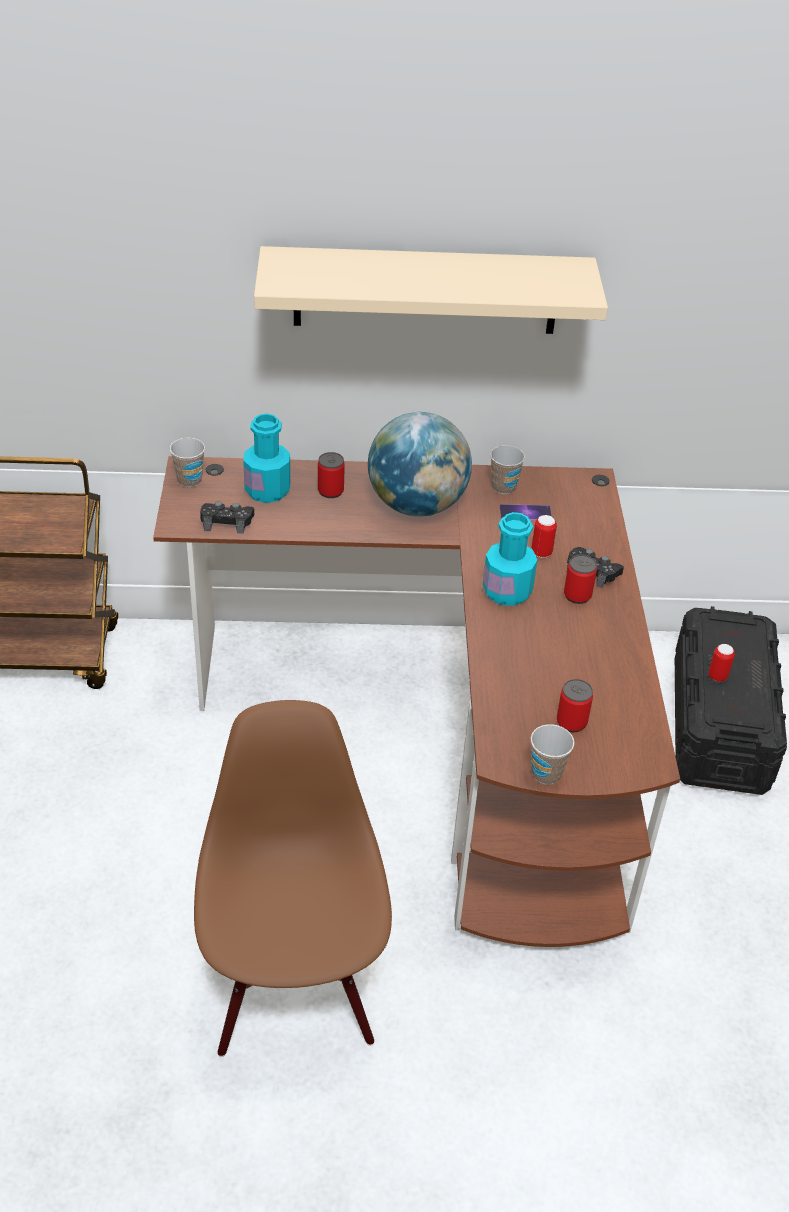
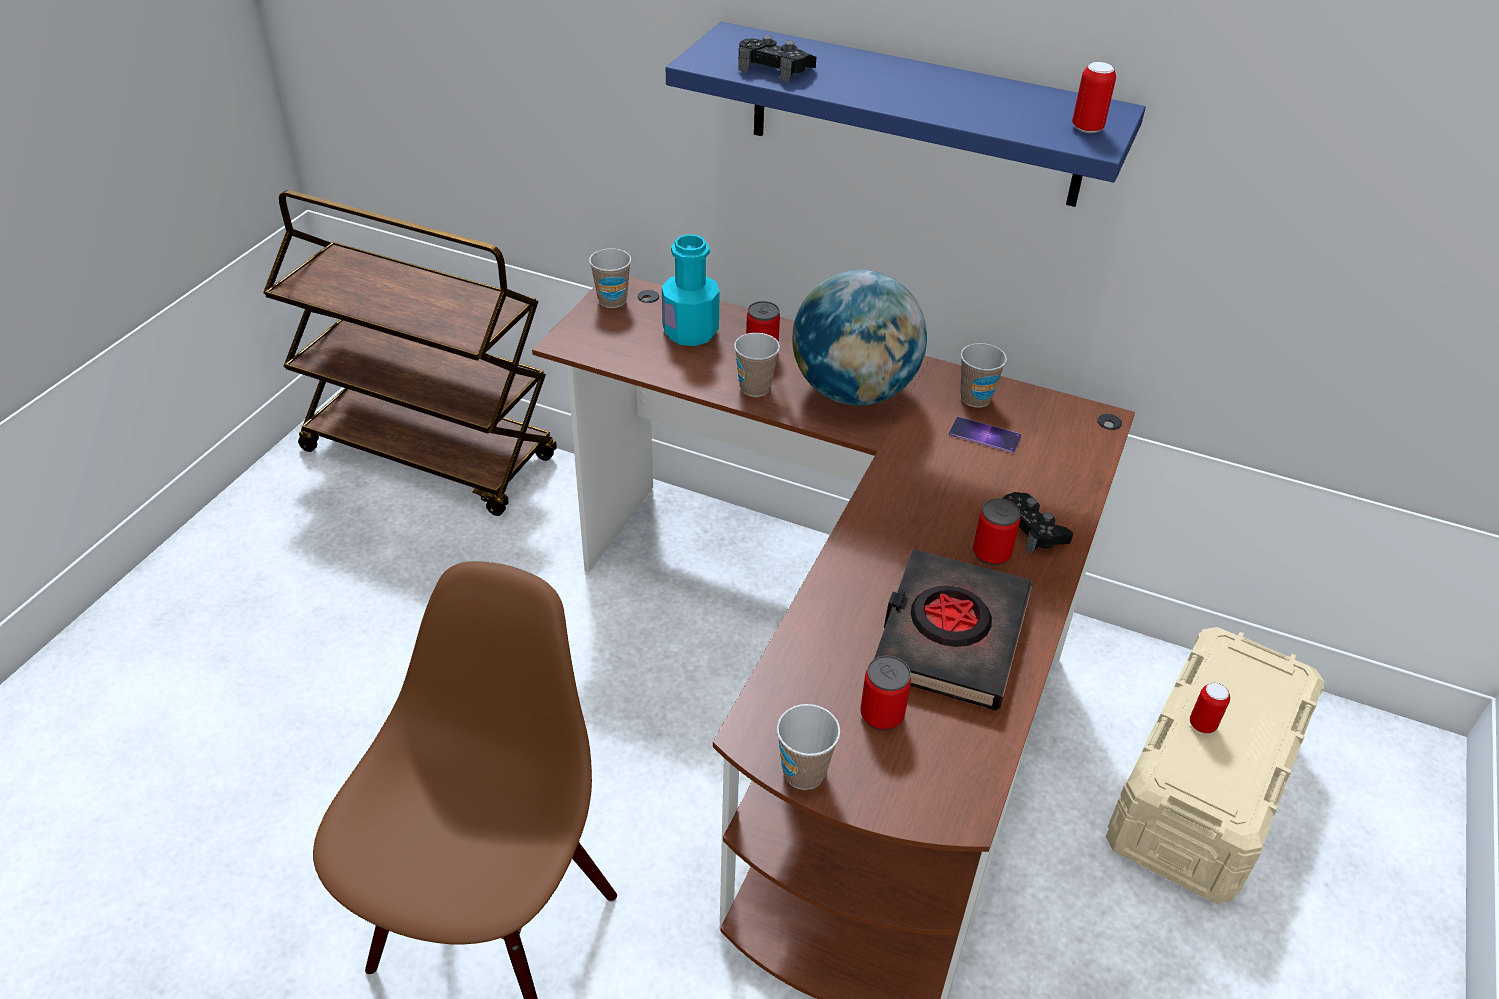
camera: 25 degrees right, 0 degrees up
(227, 521) = (622, 353): black game controller -> black game controller (775, 69)
(345, 521) = (755, 388): none -> cup
(426, 290) = (915, 116): beige shelf -> blue shelf
(507, 591) = (901, 522): turquoise bottle -> none
(541, 552) = (976, 487): can -> can (1087, 128)
(583, 658) = (950, 636): none -> black book
(719, 724) = (1202, 788): black storage box -> beige storage box

